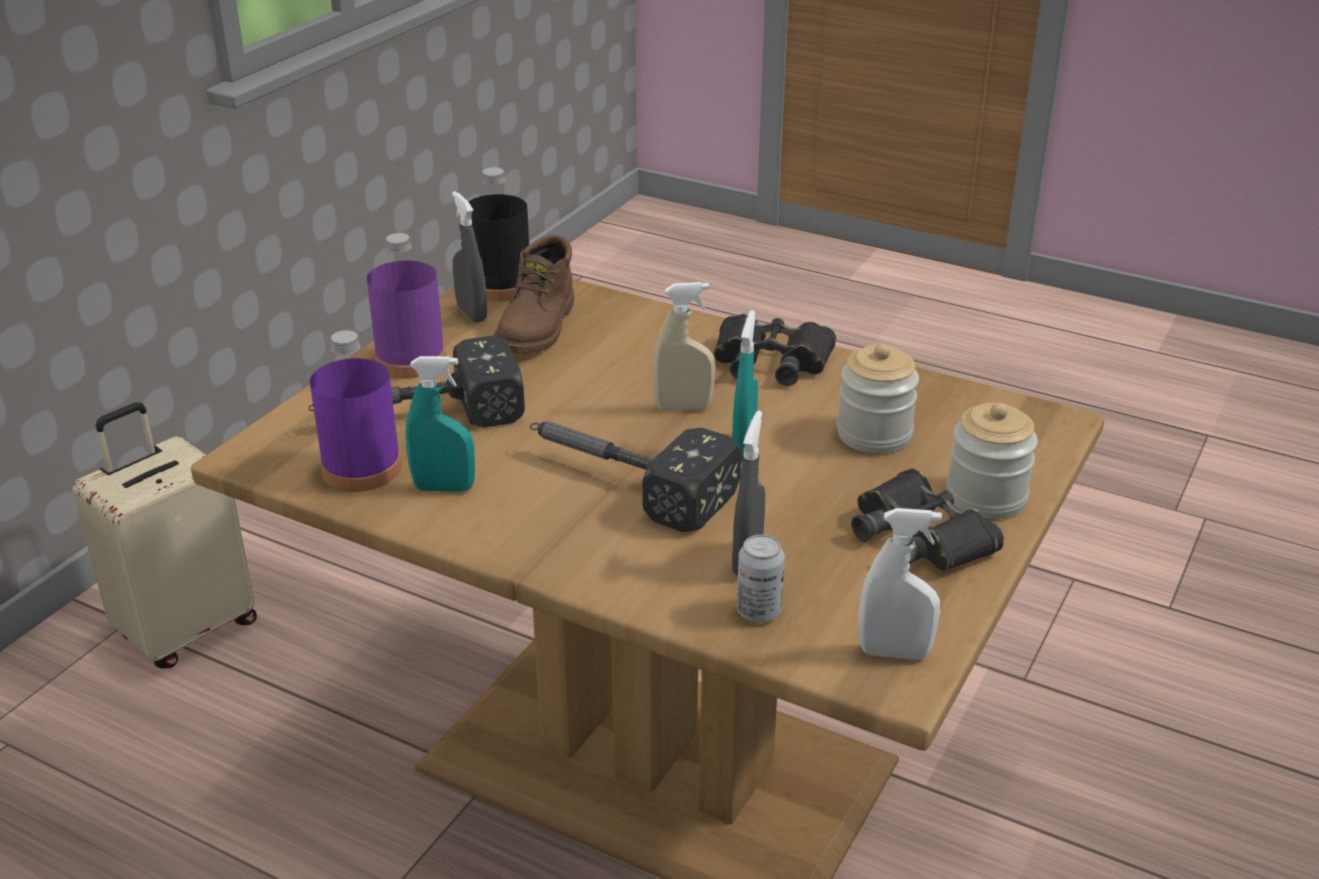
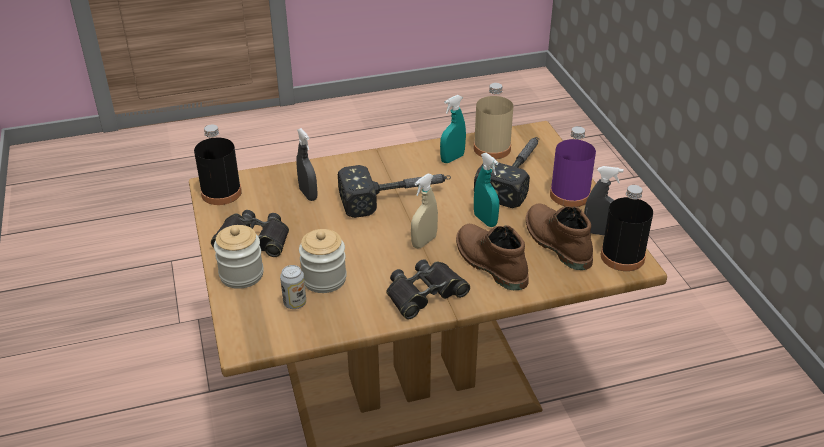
camera: 135 degrees right, 5 degrees up
(186, 629) = (666, 301): beige suitcase -> none
(362, 468) = (492, 148): purple bottle -> beige bottle
(649, 349) = (489, 264): none -> brown boot
(743, 449) = (370, 237): turquoise spray bottle -> turquoise spray bottle (485, 220)
(758, 611) = (282, 181): can -> can (295, 303)
(894, 653) = (221, 193): white spray bottle -> black bottle

